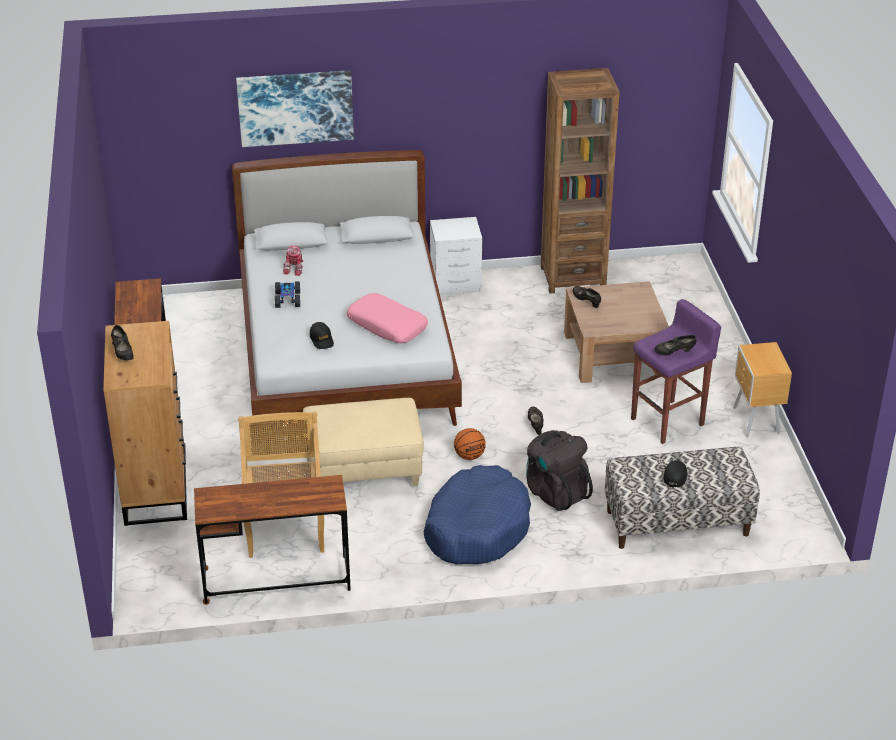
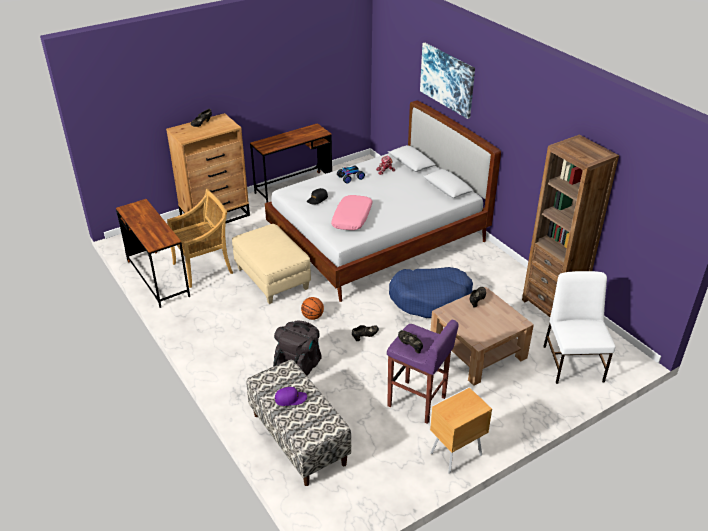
camera: 65 degrees right, 0 degrees up
(456, 283) = (493, 257): white nightstand -> none
(476, 528) = (242, 341): blue dog bed -> blue dog bed (430, 299)
(670, 300) = (573, 363): none -> white chair
(675, 475) = (290, 399): black cap -> purple cap

